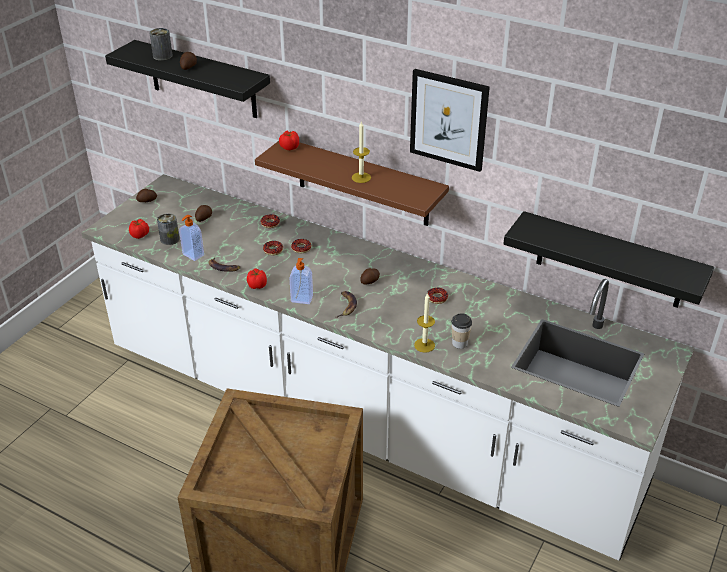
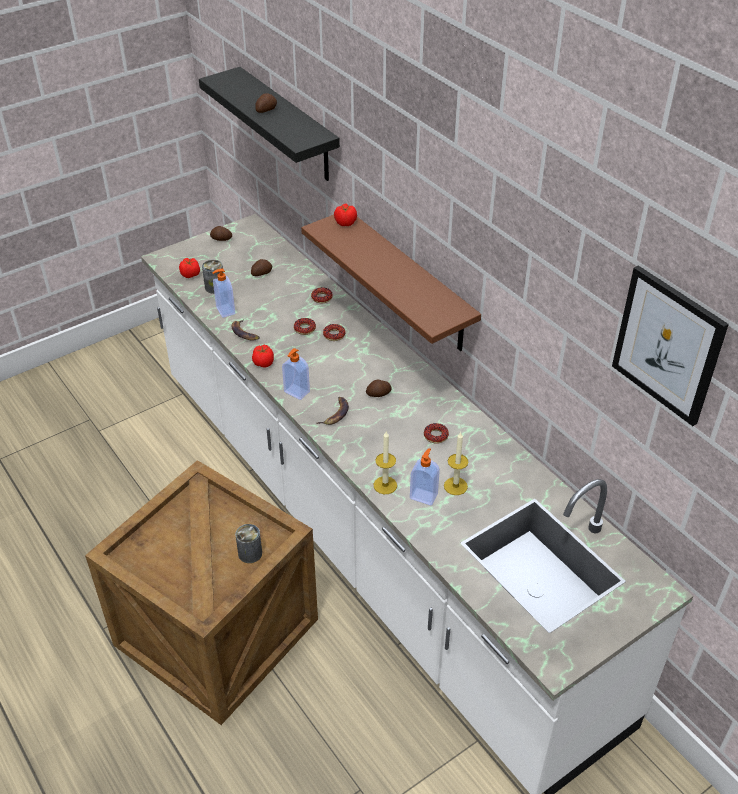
camera: 25 degrees right, 5 degrees up
(162, 56) = (251, 92): can -> can (250, 553)
(361, 177) = (393, 278): candle -> candle (455, 486)
(448, 119) = (484, 240): picture -> picture (668, 345)
(459, 343) = (424, 496): cup -> soap dispenser
(610, 261) = (622, 459): black shelf -> none

